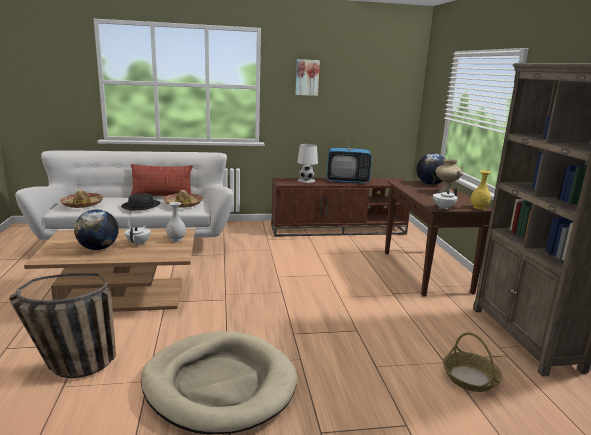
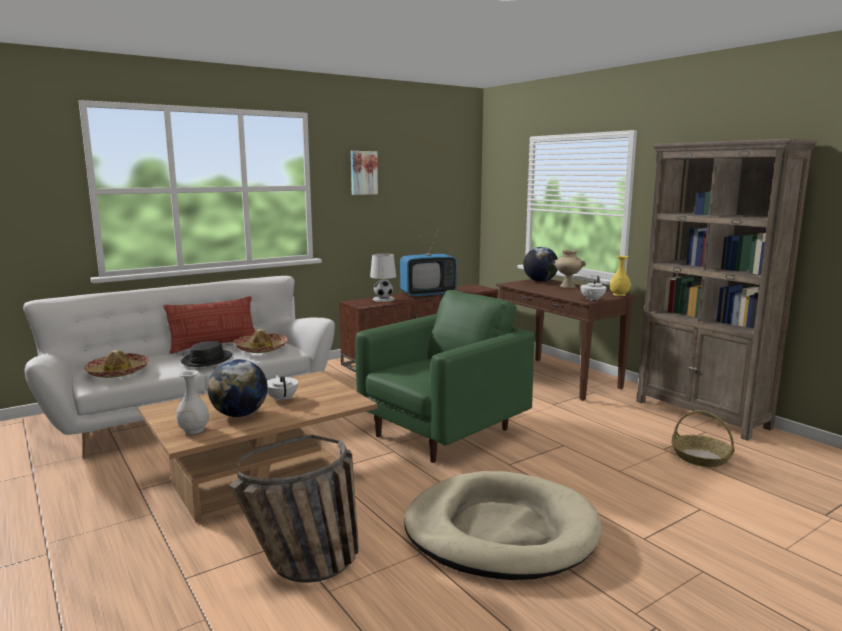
camera: 25 degrees left, 5 degrees down
(176, 239) = (321, 386): white vase -> white vase (193, 430)
(276, 295) = (443, 433): none -> green armchair

